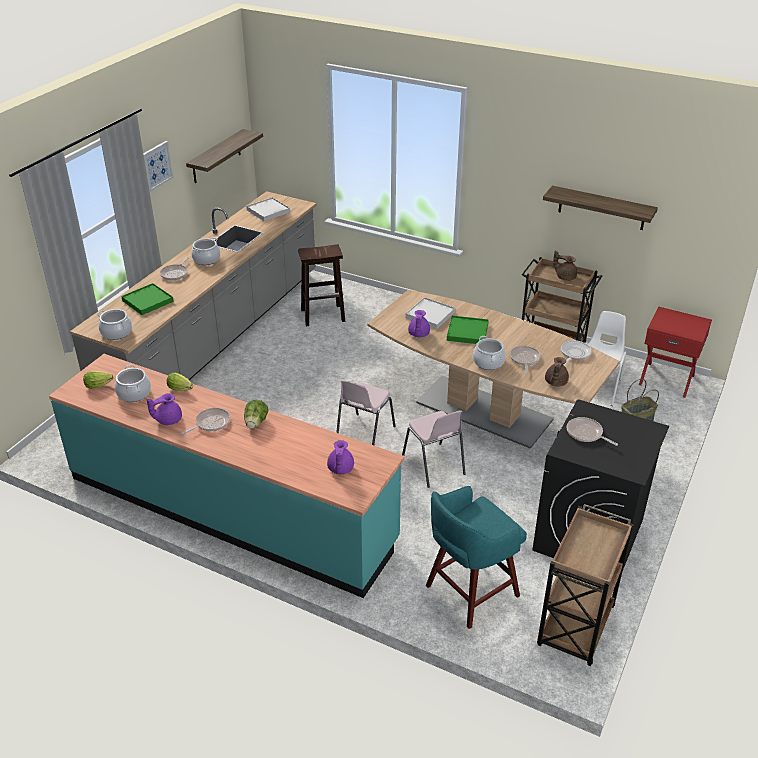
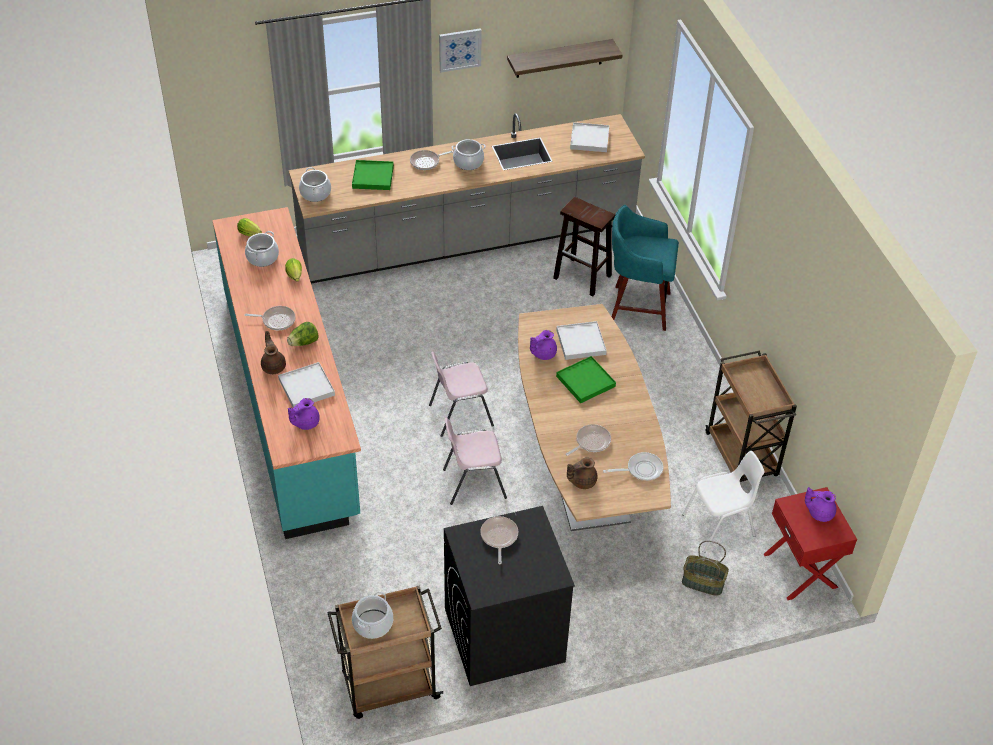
camera: 45 degrees right, 10 degrees up
(168, 419) = (255, 296): purple teapot -> purple teapot (819, 512)
(304, 448) = (306, 387): none -> white tray
(433, 466) = (473, 483): pink chair -> pink chair turned 60 degrees clockwise
(469, 592) = (356, 597): turquoise stool -> turquoise stool (637, 307)
(488, 362) = (557, 422): cooking pot -> cooking pot (373, 624)
(565, 277) = (761, 390): brown teapot -> brown teapot (273, 366)
(601, 208) = (811, 341): shelf -> none

